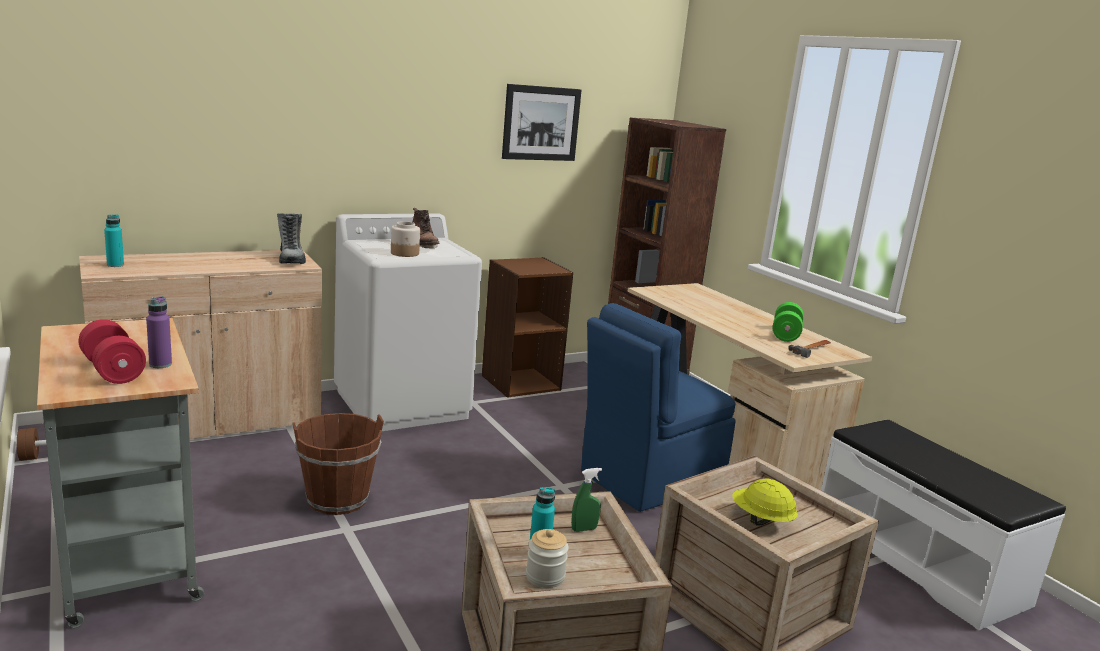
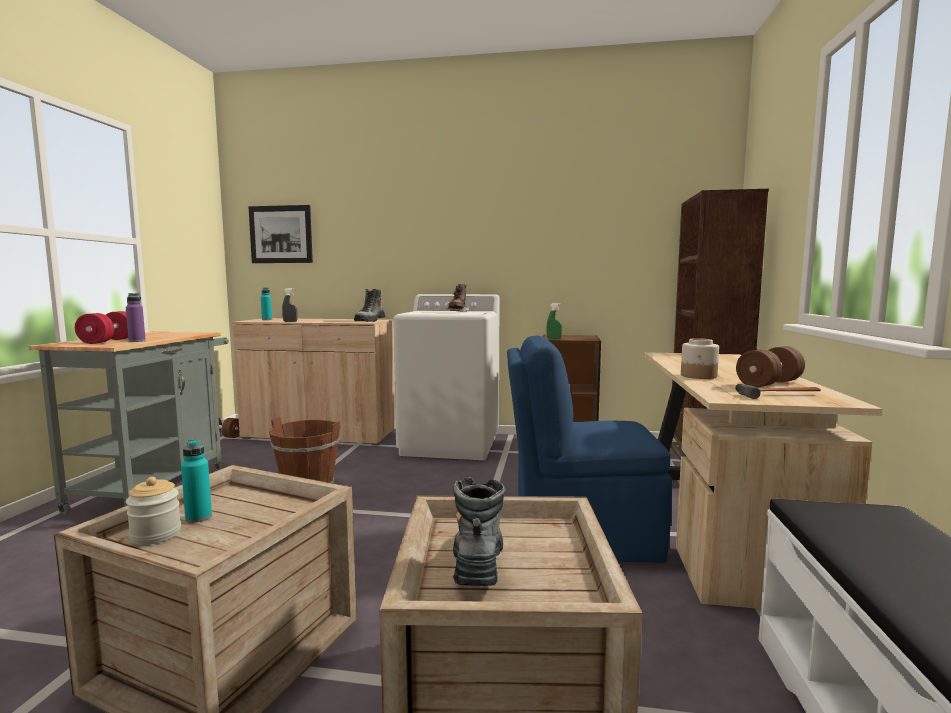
camera: 40 degrees right, 10 degrees down
(183, 271) = (290, 321): none -> grey spray bottle
(405, 253) = (431, 313): jar -> jar (699, 376)
(541, 123) = (589, 217): picture -> picture (281, 234)
(584, 529) = (278, 512): green spray bottle -> green spray bottle (554, 338)
(761, 520) = (478, 561): yellow hard hat -> boot
(785, 334) = (769, 384): green dumbbell -> brown dumbbell

